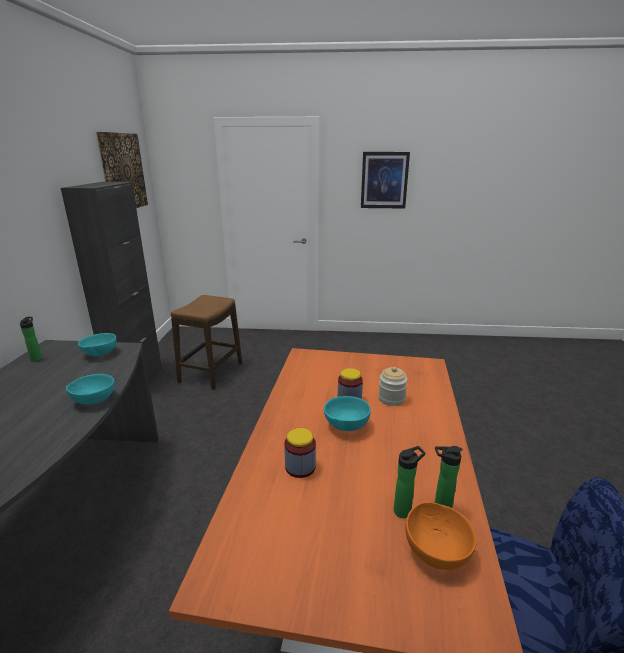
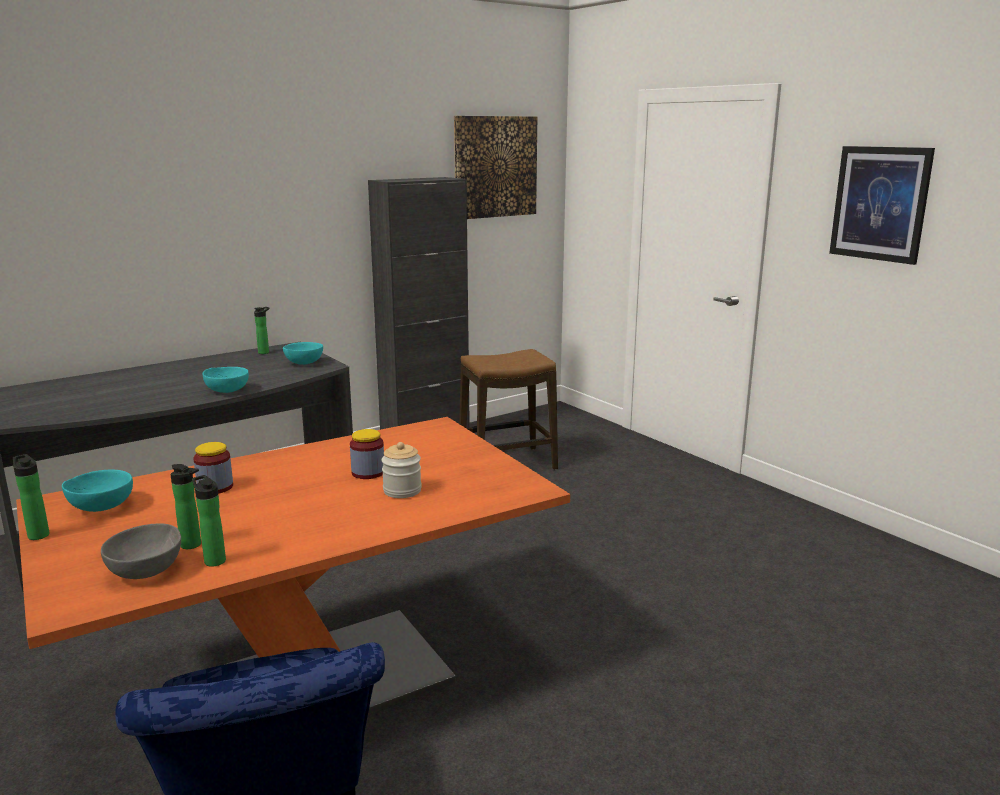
camera: 50 degrees right, 5 degrees down
(290, 611) = (37, 534): none -> bottle
(345, 426) = (310, 485): turquoise bowl -> turquoise bowl (100, 507)
(437, 550) = (148, 571): orange bowl -> grey bowl

